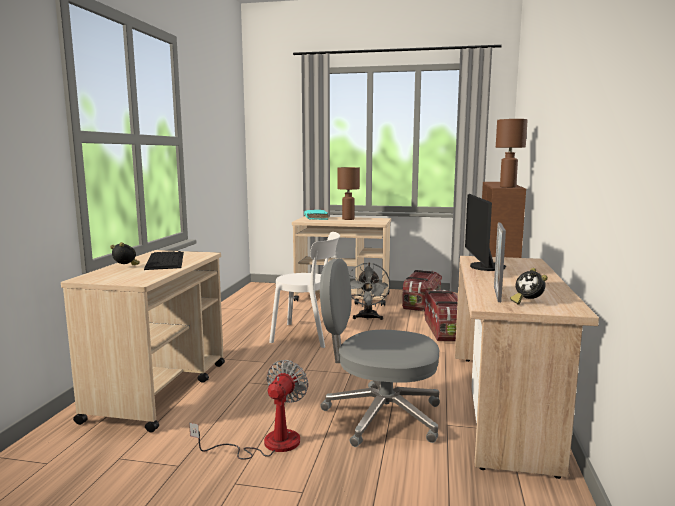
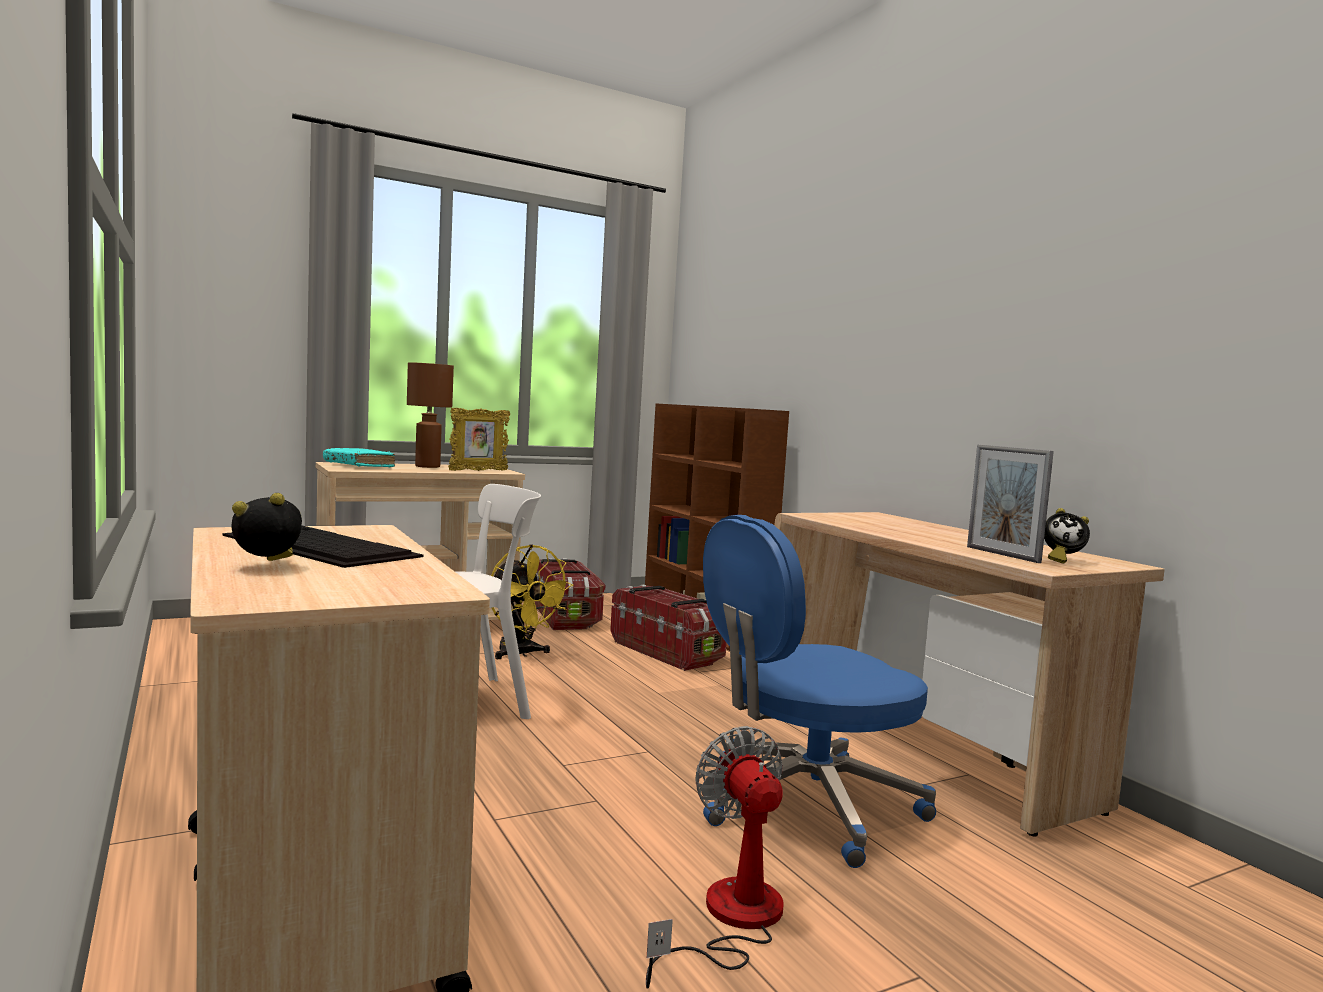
camera: 40 degrees left, 5 degrees down
(365, 222) = (478, 471): none -> picture frame
(367, 318) = (521, 654): grey fan -> yellow fan
(380, 416) = (805, 806): grey office chair -> blue office chair
(483, 267) = (863, 525): monitor -> none
(508, 187) = (757, 408): brown table lamp -> none

